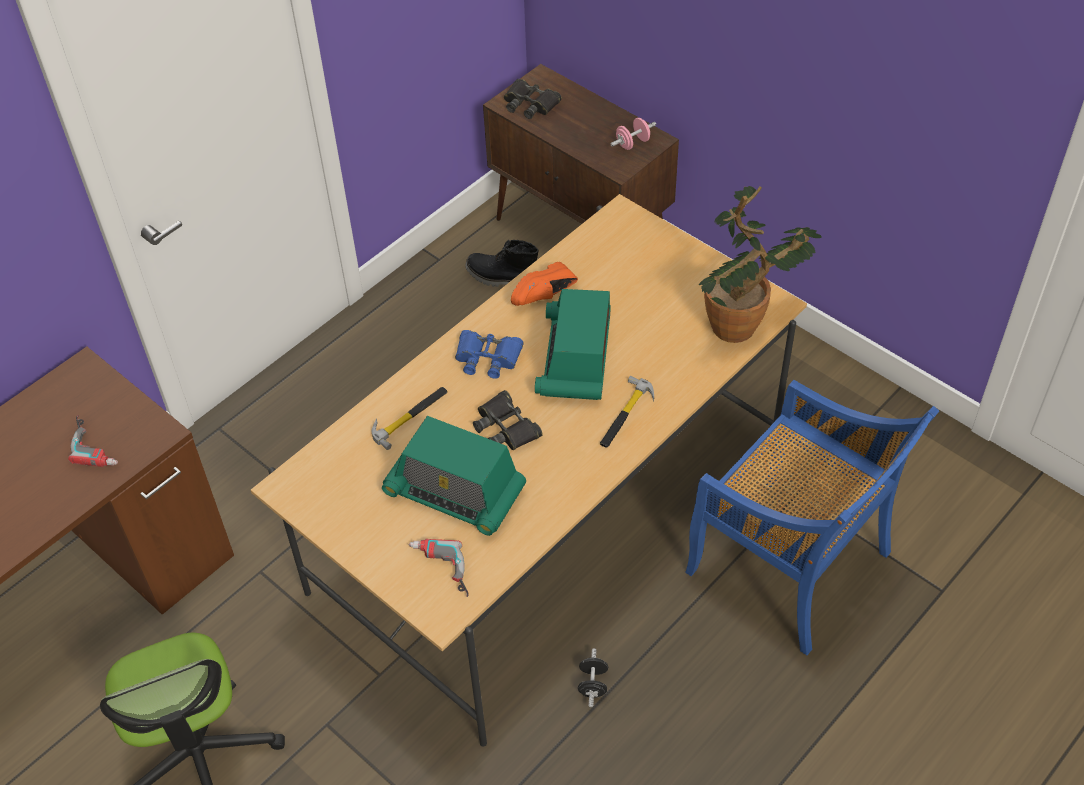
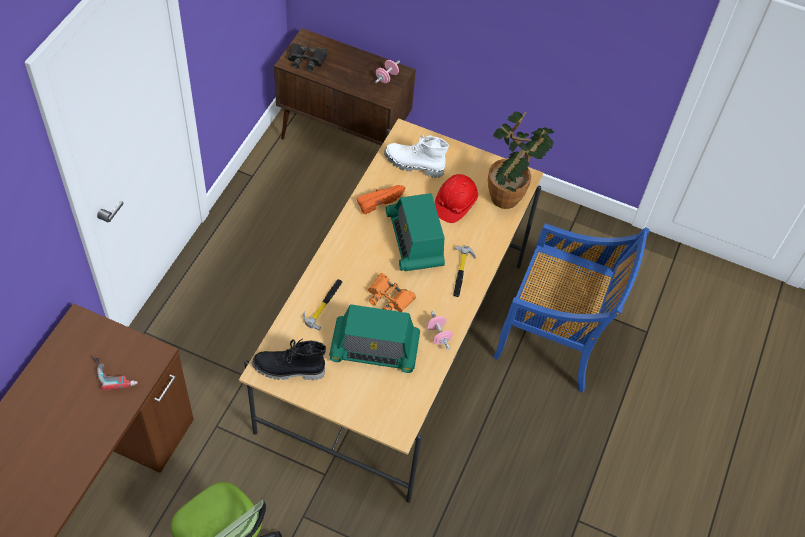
camera: 25 degrees left, 5 degrees up
(438, 571) = (385, 403): power drill -> none
(487, 358) = (358, 252): blue binoculars -> none
(501, 279) = (301, 182): black boot -> black boot (288, 370)
(506, 427) = (389, 297): black binoculars -> orange binoculars
(546, 296) = (379, 201): orange shoe -> orange shoe turned 150 degrees counterclockwise
(556, 495) = (438, 335): none -> pink dumbbell
(593, 684) = (462, 444): black dumbbell -> none
(615, 258) = (413, 165): none -> white boot
(654, 321) = (455, 204): none -> red hard hat

